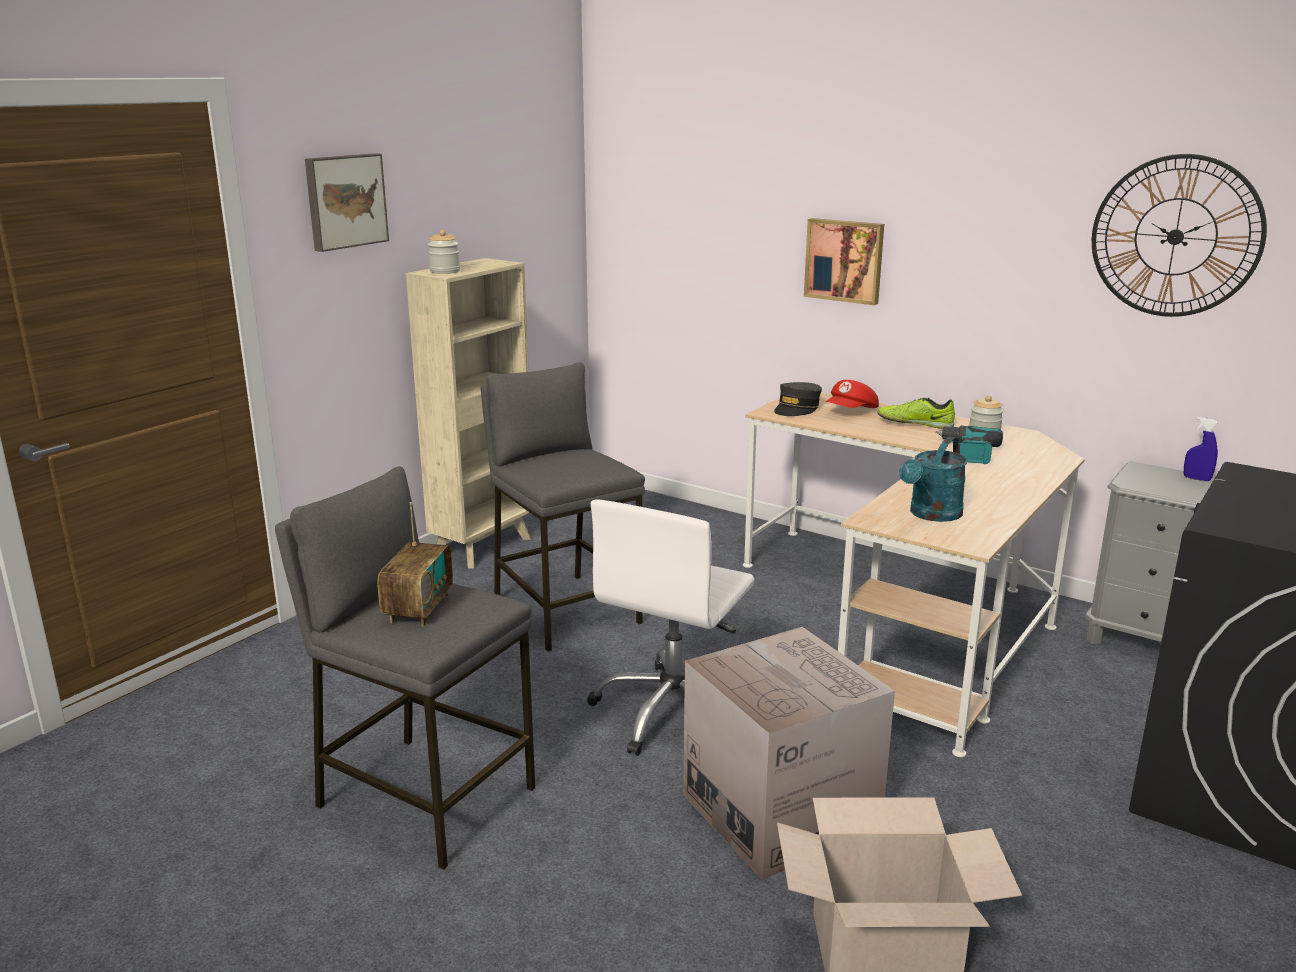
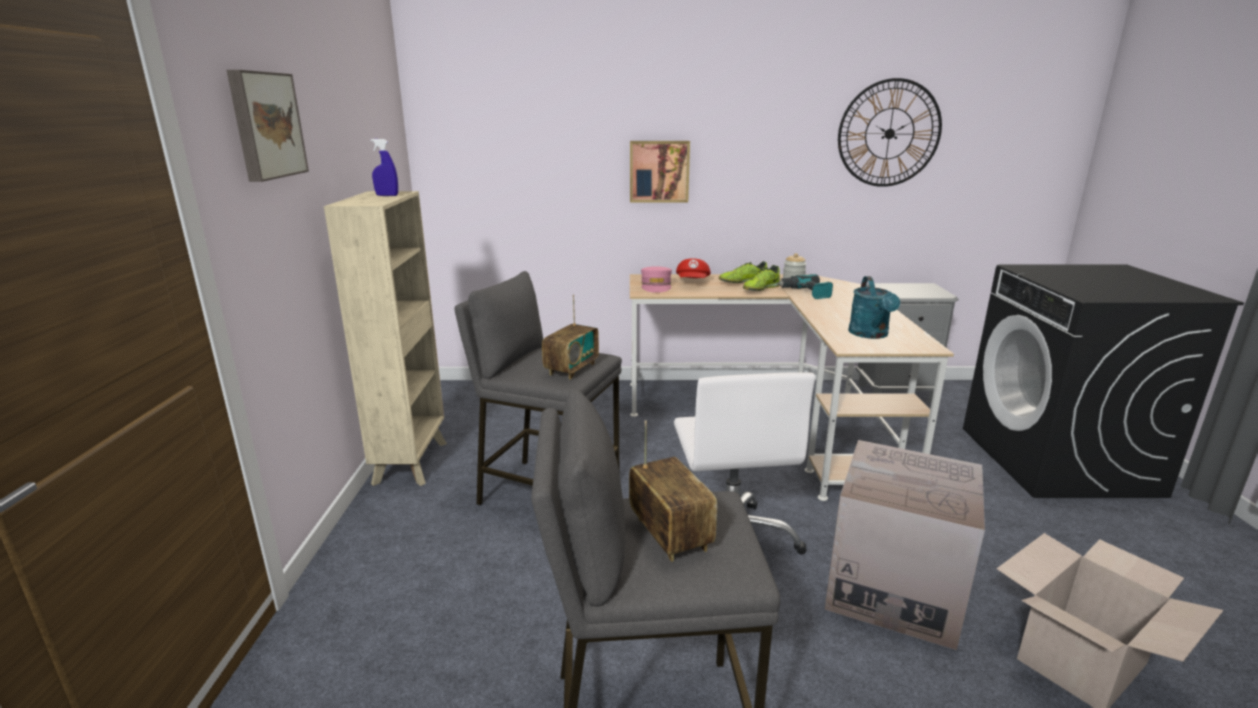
camera: 35 degrees left, 0 degrees up
(445, 271) = (363, 201): jar -> none
(569, 474) = (571, 369): none -> radio
(797, 408) = (656, 286): grey cap -> pink cap
(919, 436) = (760, 289): none -> shoe
(1197, 479) = (915, 286): blue spray bottle -> blue spray bottle (387, 195)

